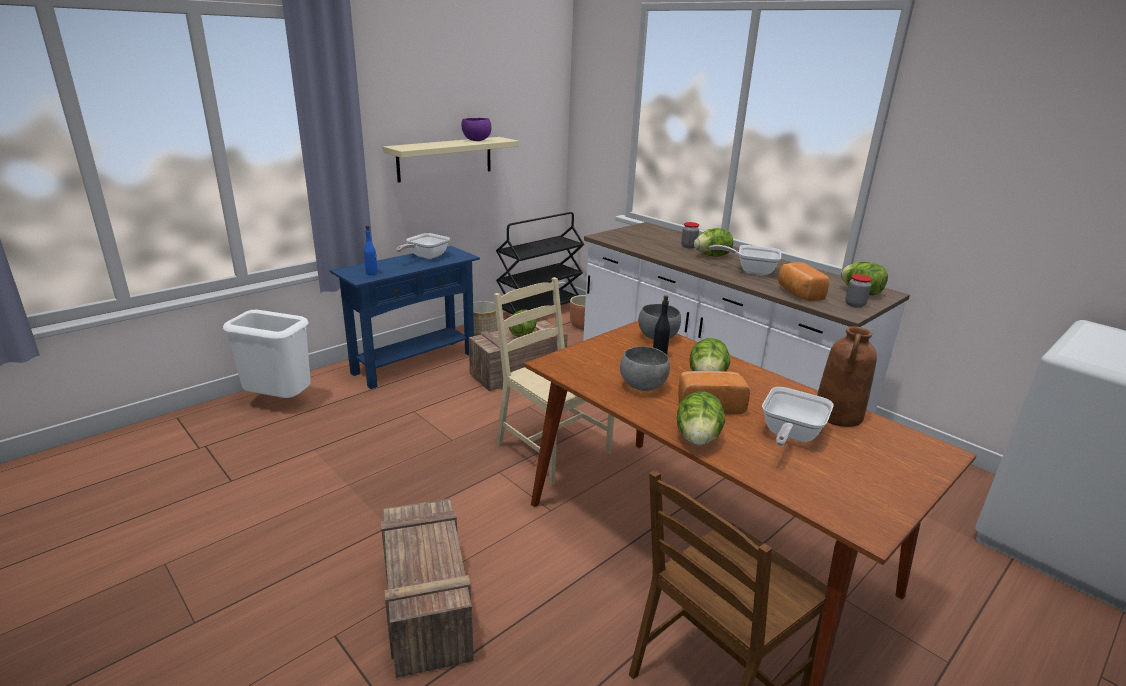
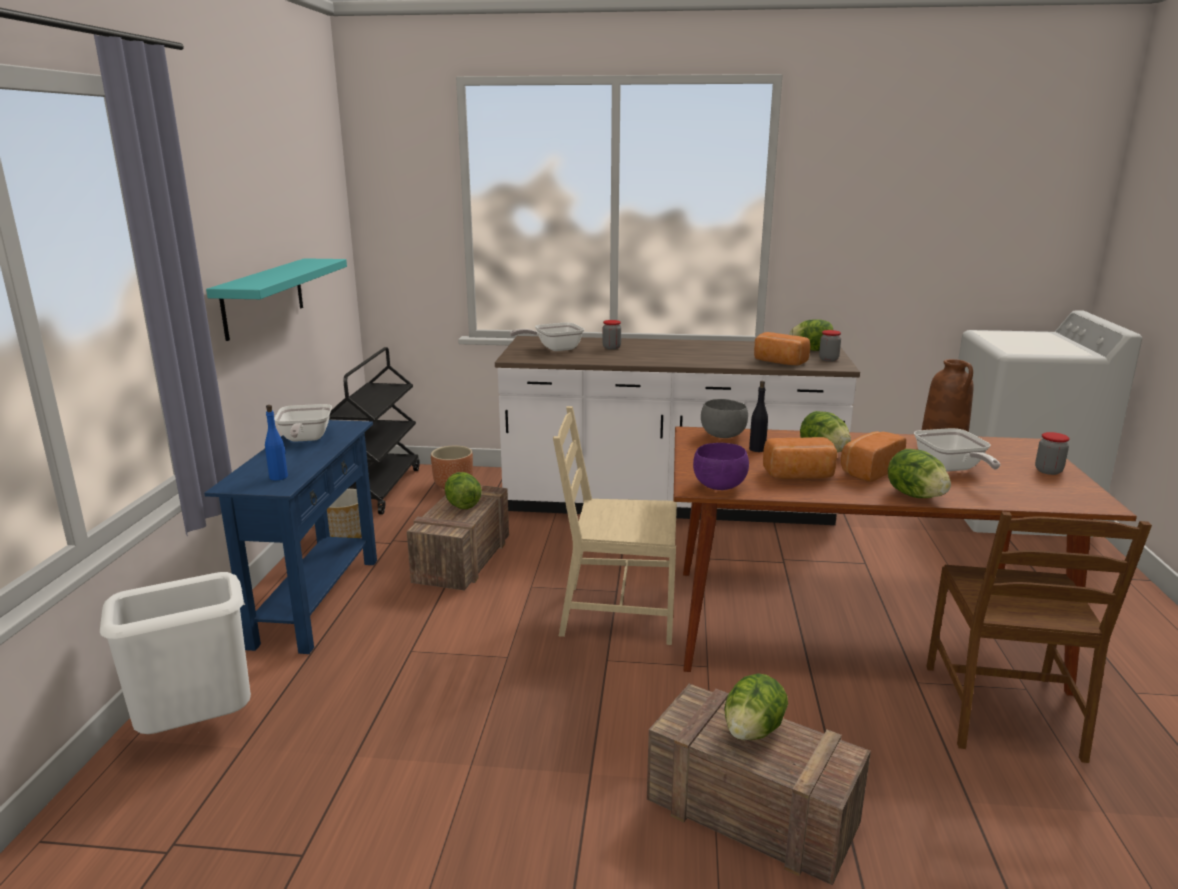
camera: 40 degrees left, 5 degrees down
(445, 159) = (263, 297): beige shelf -> turquoise shelf
(476, 140) = (299, 265): purple bowl -> purple bowl (719, 487)
(642, 386) = (799, 476): grey bowl -> bread
(712, 256) = (649, 350): lettuce -> lettuce (752, 731)
(751, 270) = (706, 354): frying pan -> frying pan (554, 349)
(893, 480) = (1048, 471): none -> jar

